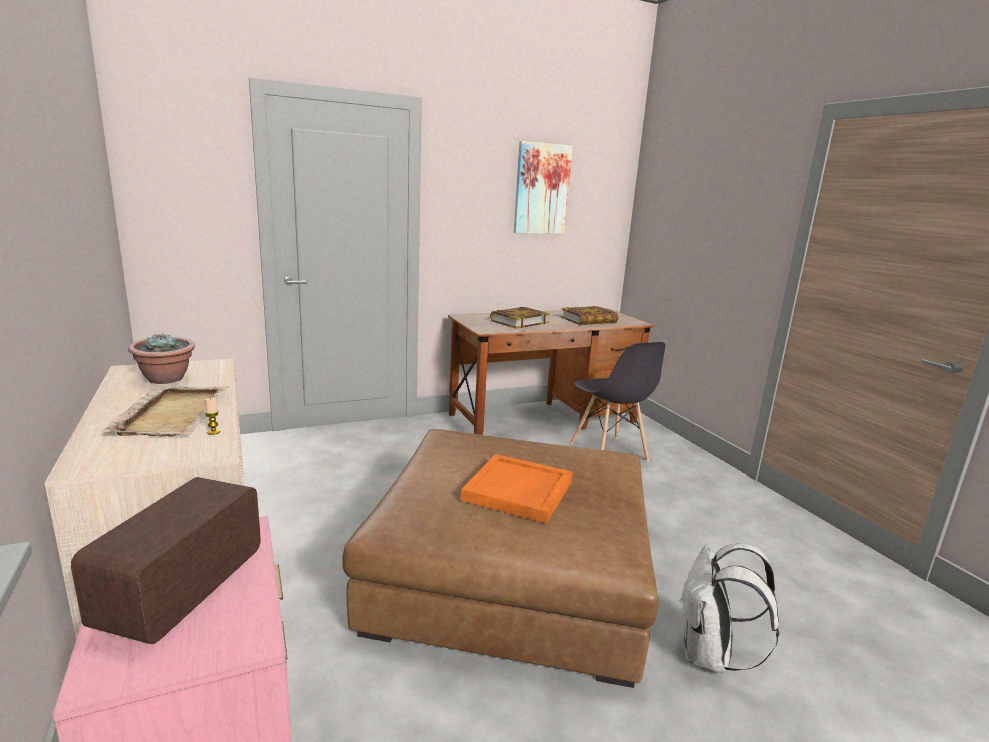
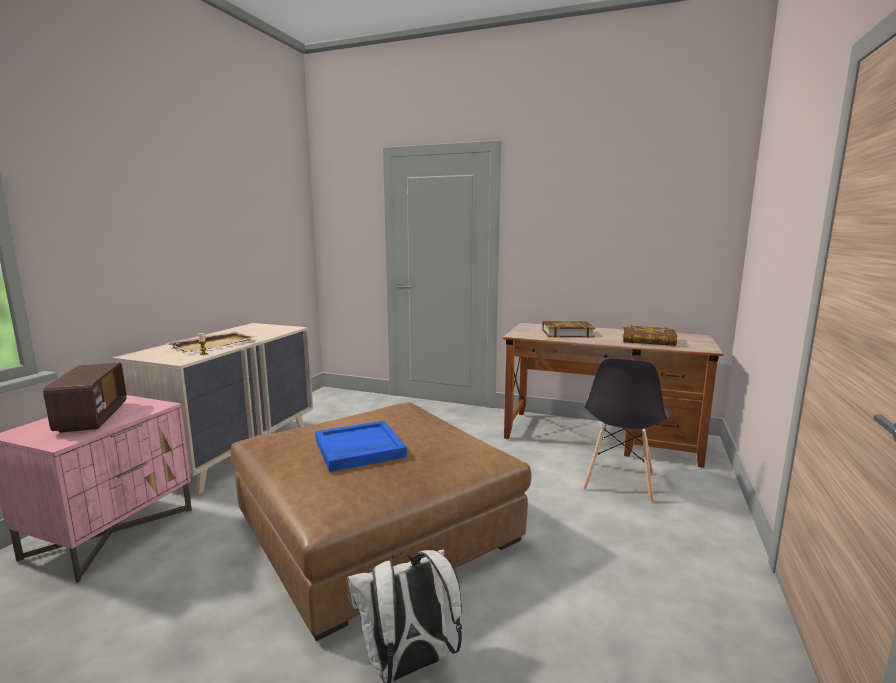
camera: 45 degrees right, 5 degrees down
(166, 379) = (254, 331): potted plant -> none
(183, 590) = (92, 417): radio -> radio turned 105 degrees clockwise
(518, 491) = (359, 449): orange tray -> blue tray
(541, 189) = (621, 207): picture -> none

